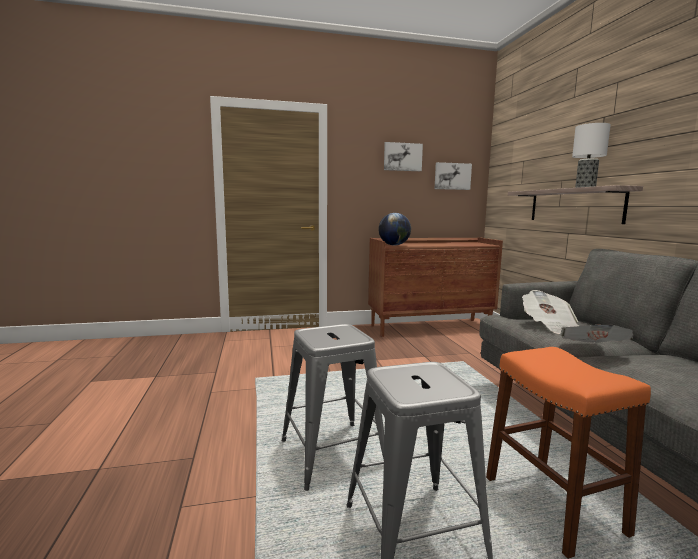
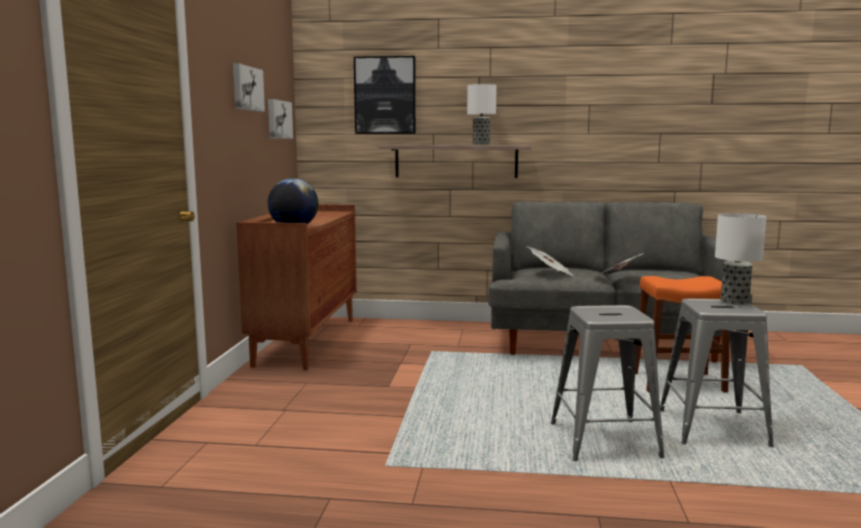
camera: 70 degrees left, 0 degrees up
(451, 387) = (733, 302): none -> table lamp
(533, 150) = (385, 95): none -> picture

